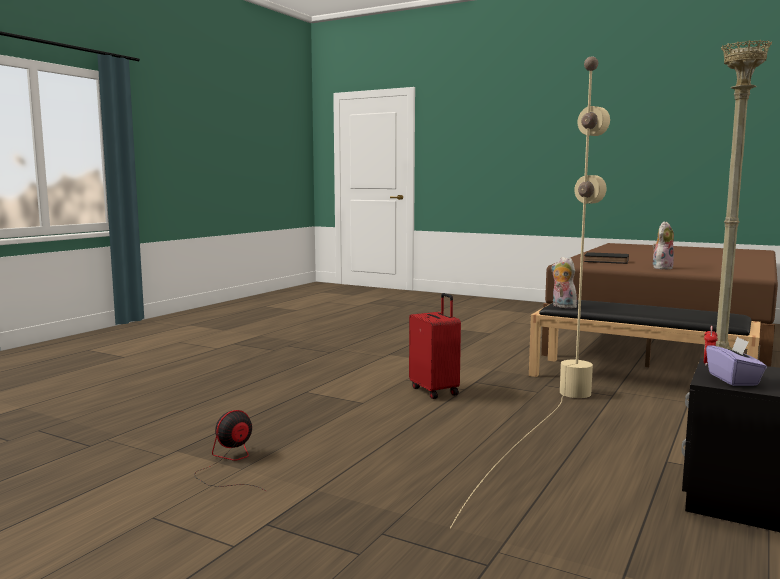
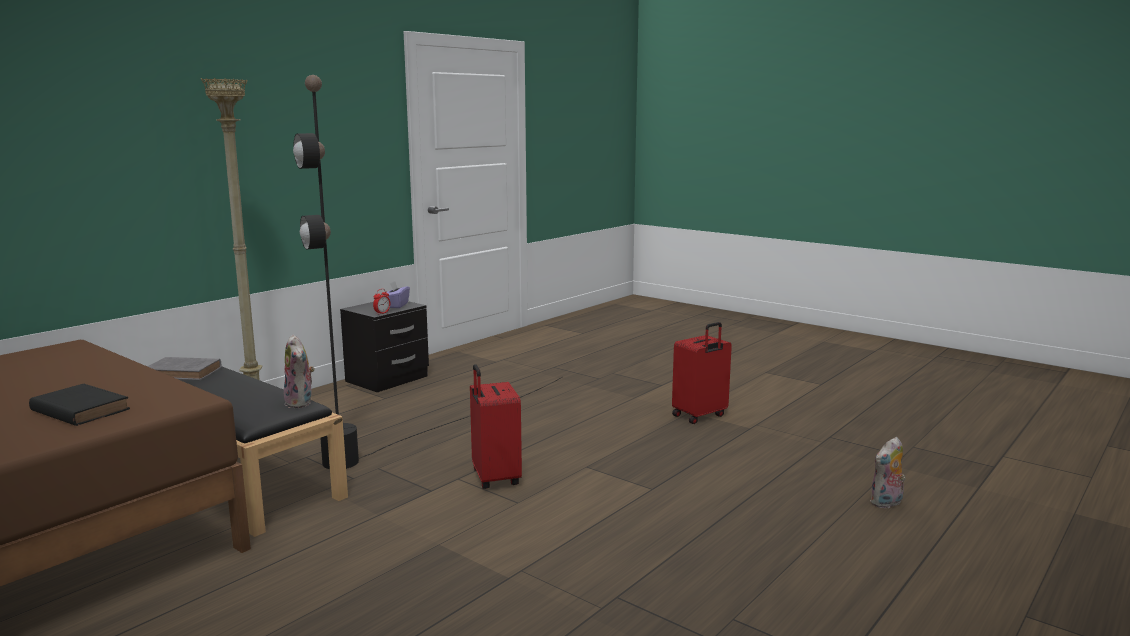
camera: 170 degrees left, 5 degrees up
(230, 463) = (700, 416): fan -> red suitcase
(548, 419) = (417, 434): beige floor lamp -> black floor lamp
(661, 268) = (93, 375): plush toy -> plush toy (887, 503)
(708, 315) = (185, 373): none -> grey book

